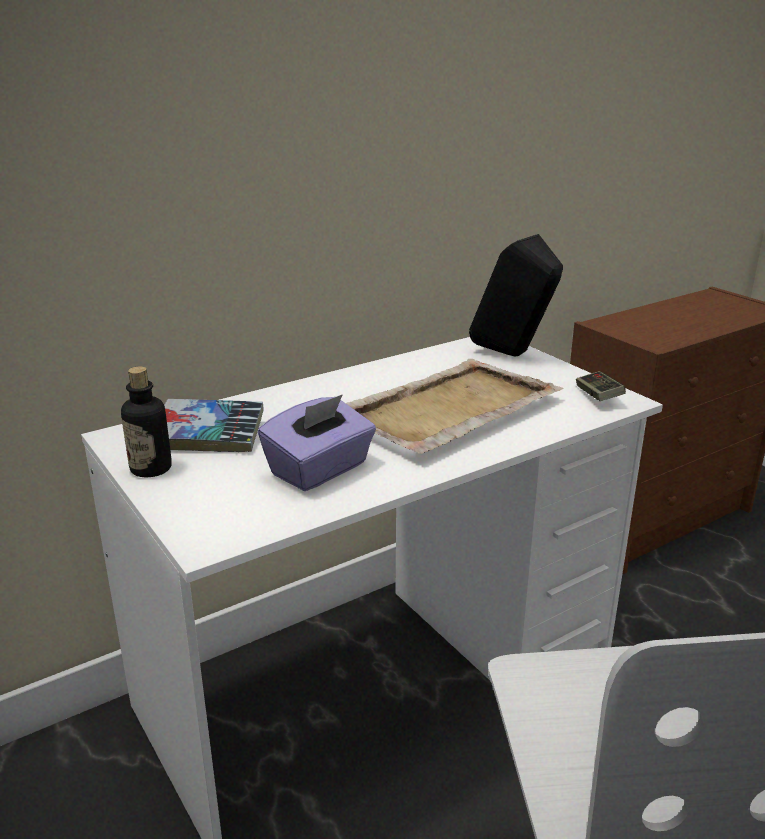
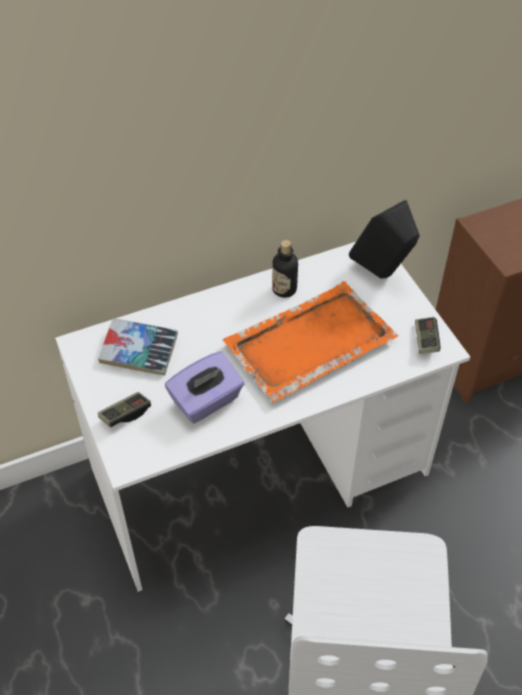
camera: 10 degrees right, 25 degrees up
(151, 468) = (99, 384): bottle -> bottle (284, 289)
(196, 493) = (125, 414): none -> game controller
(446, 410) = (308, 343): beige tray -> orange tray

